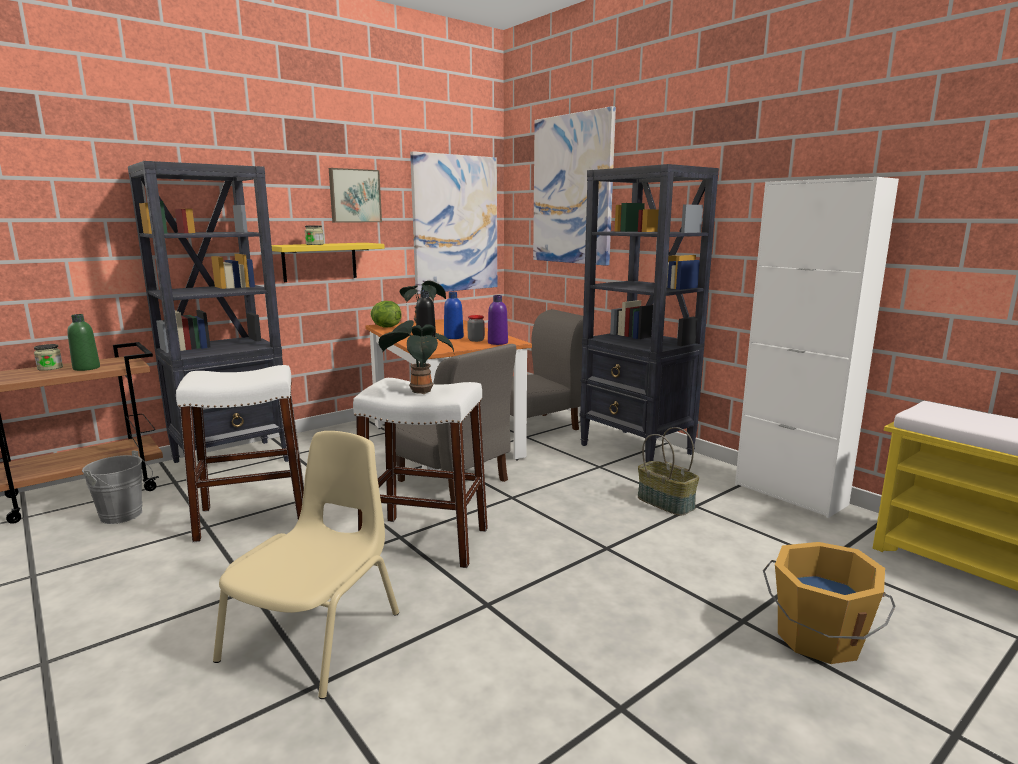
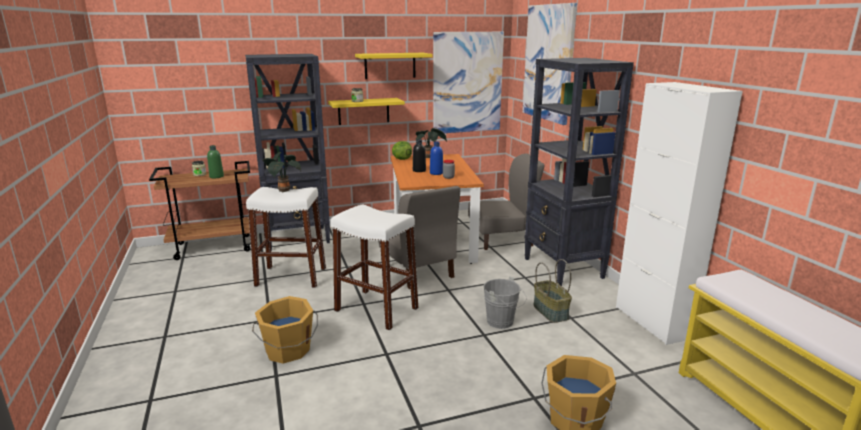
camera: 20 degrees right, 5 degrees up
(125, 516) = (228, 264): grey bucket -> grey bucket (502, 322)
(316, 635) = (288, 351): beige chair -> orange bucket
(354, 196) = (390, 65): picture -> yellow shelf
(418, 391) = (370, 217): potted plant -> potted plant (283, 190)
(497, 343) = (460, 181): purple bottle -> none

